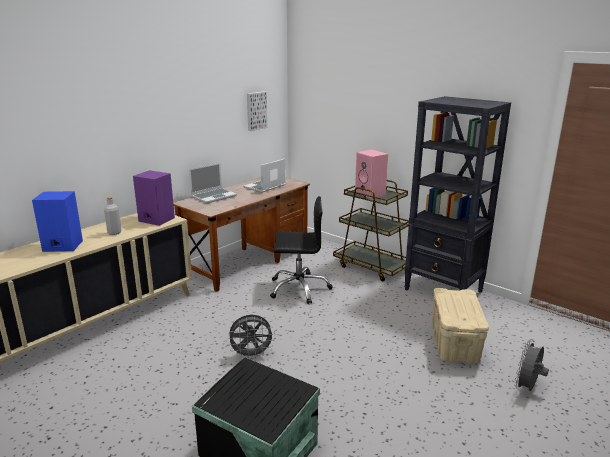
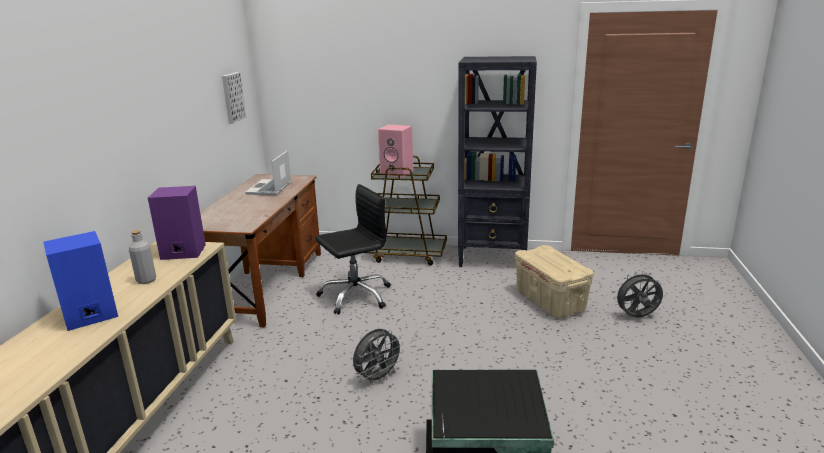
camera: 30 degrees left, 0 degrees up
(214, 196) = (222, 210): laptop -> none
(527, 388) = (637, 317): grey fan -> grey fan turned 75 degrees clockwise

